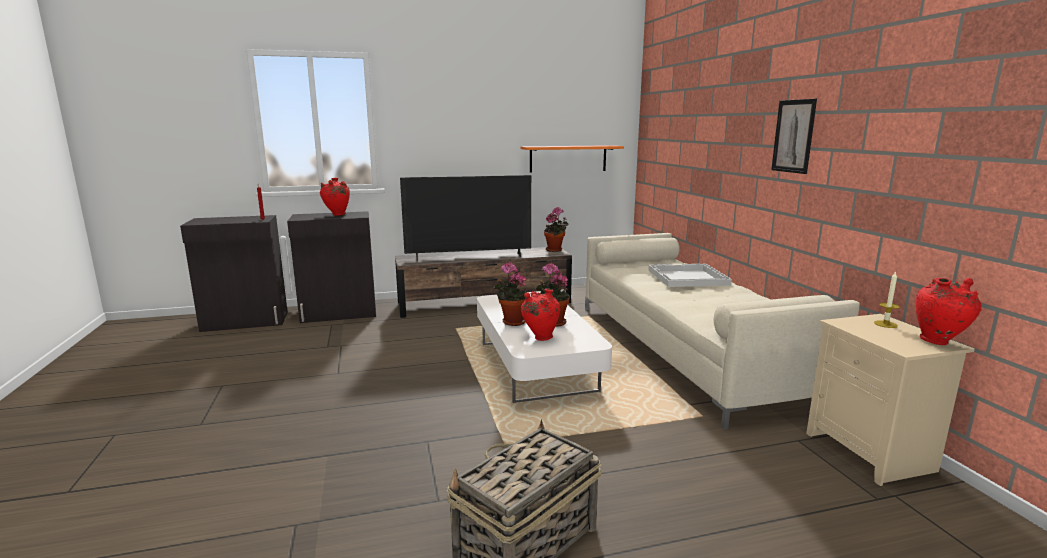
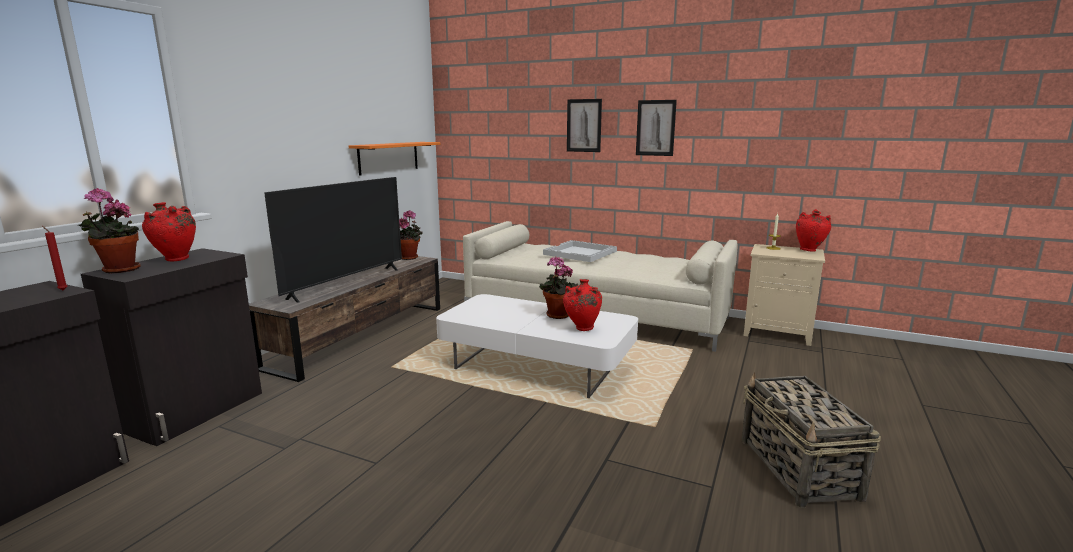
camera: 50 degrees left, 0 degrees up
(511, 322) = (528, 326): potted plant -> potted plant (118, 270)
(733, 132) = (584, 125): none -> picture

